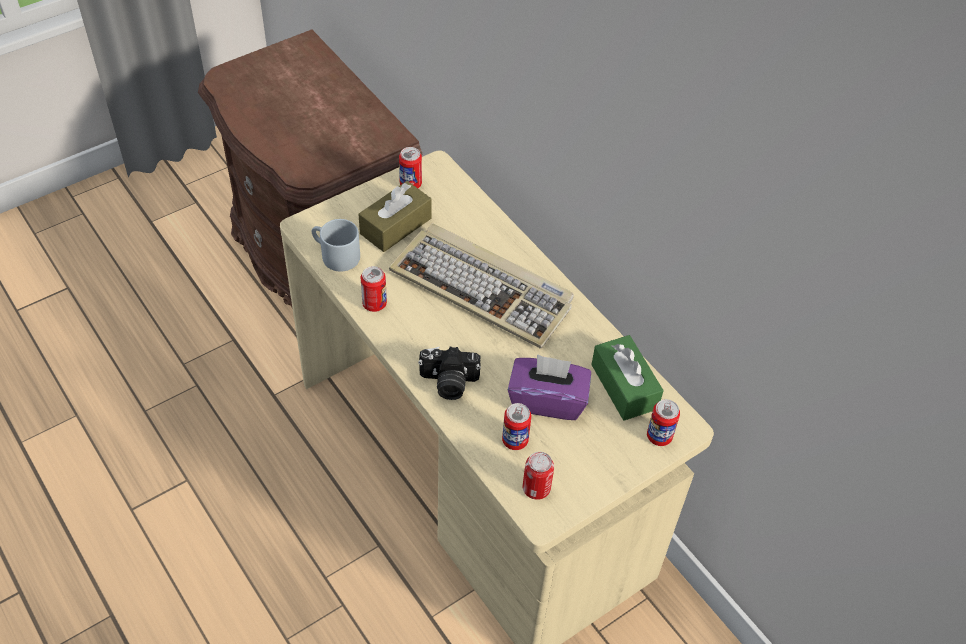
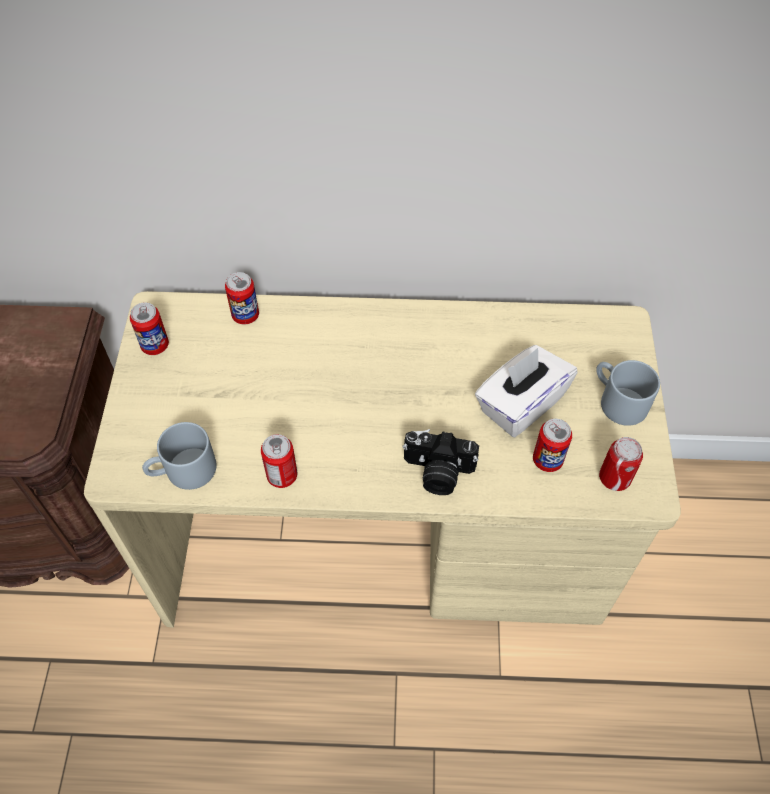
camera: 50 degrees left, 5 degrees up
(395, 226) = (197, 393): brown tissue box -> none
(448, 383) = (437, 473): camera -> camera turned 60 degrees clockwise
(484, 288) = (346, 370): keyboard -> none
(547, 400) = (520, 404): purple tissue box -> white tissue box
(606, 457) = (617, 400): none -> grey mug
(624, 386) = (549, 337): green tissue box -> none
(659, 436) = (622, 348): can -> can (245, 315)

